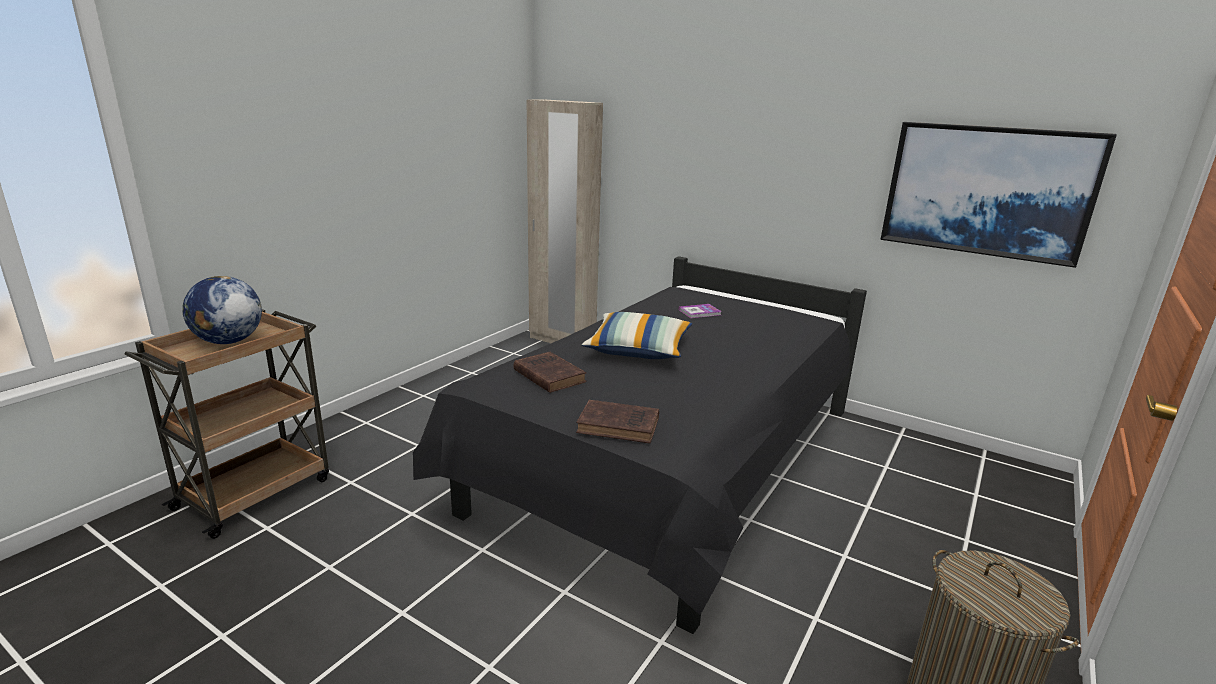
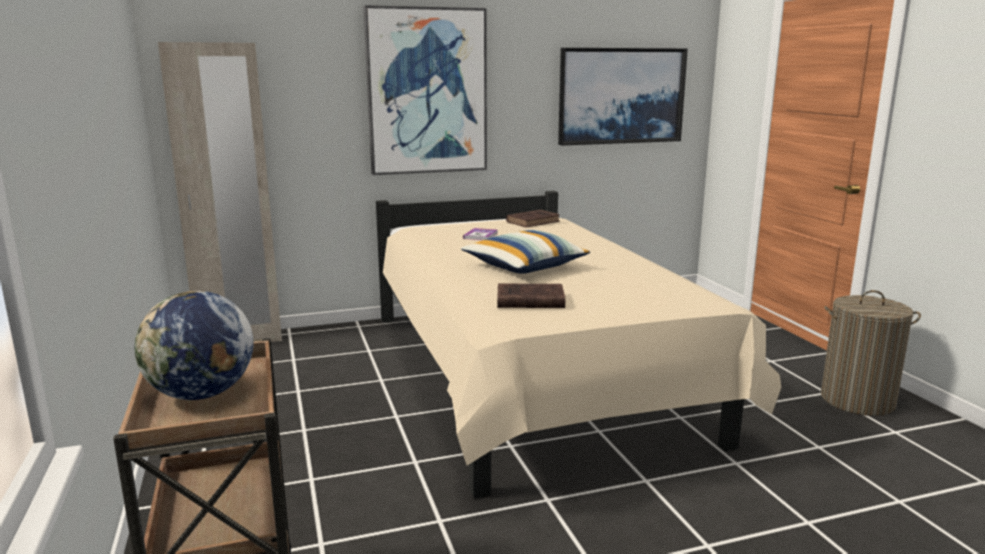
camera: 50 degrees left, 5 degrees down
(620, 426) = (655, 304): brown book -> brown book (534, 221)
(669, 464) = (530, 378): black bed -> beige bed
(739, 158) = (426, 91): none -> picture

